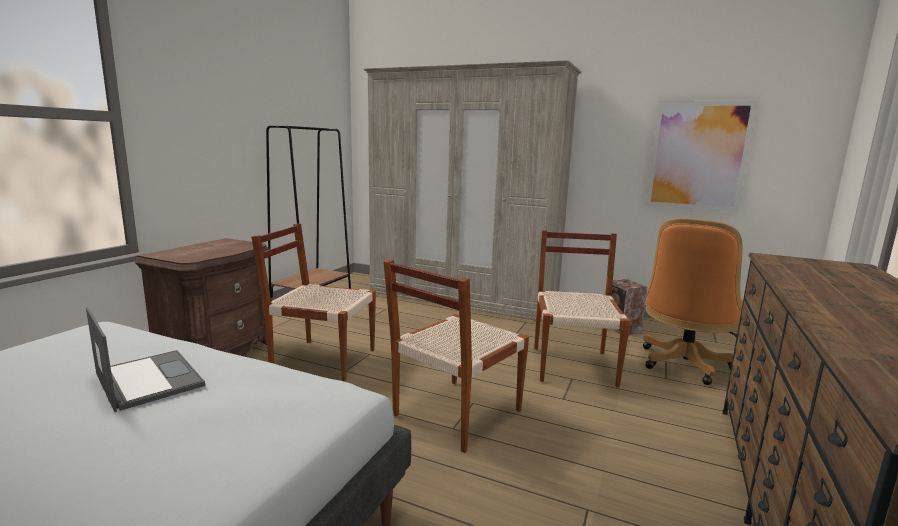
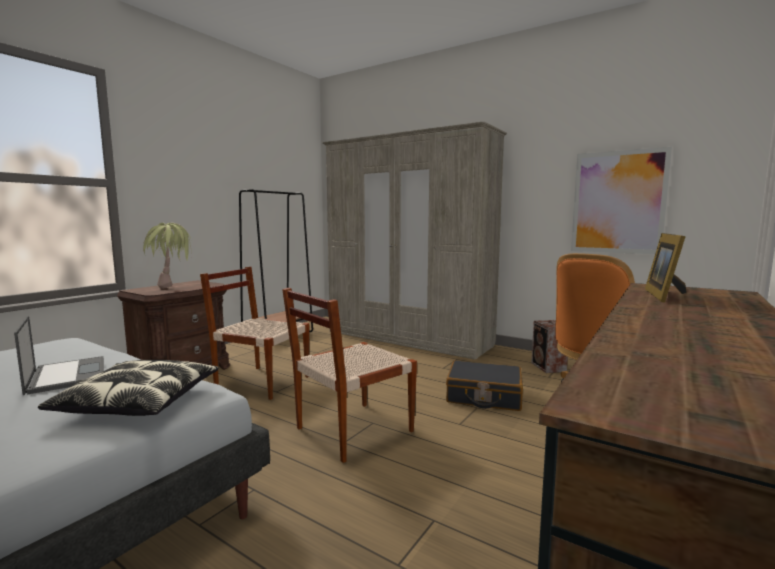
camera: 10 degrees right, 5 degrees down
(207, 253) = (171, 289): none -> potted plant
(276, 413) = (140, 402): none -> pillow
(573, 365) = (484, 396): chair -> black suitcase
(803, 272) = (664, 296): none -> picture frame

